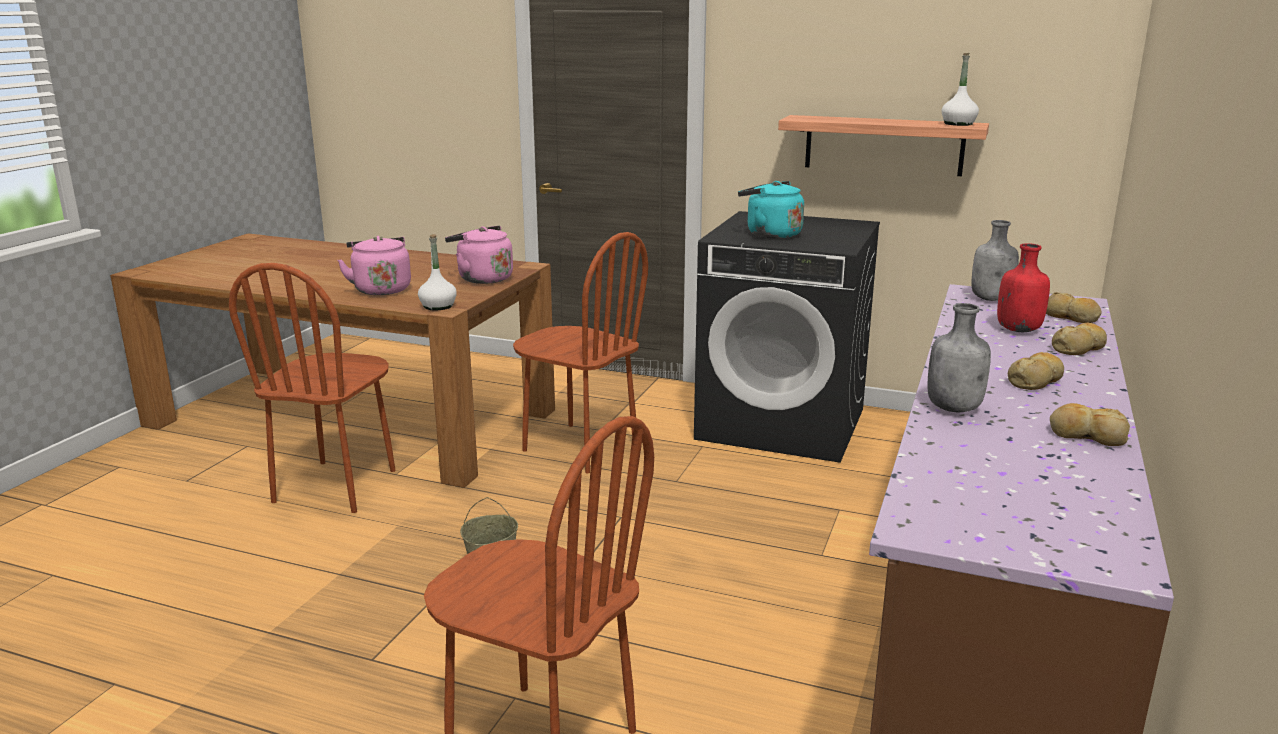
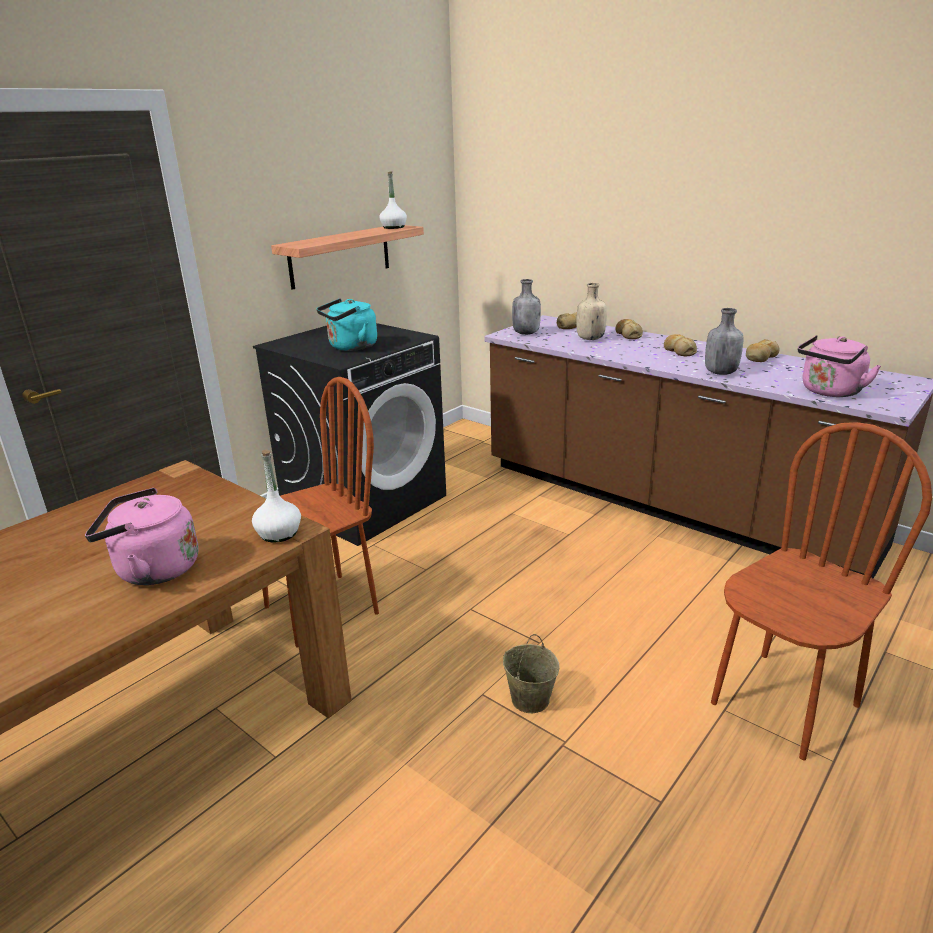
camera: 70 degrees left, 5 degrees up
(336, 486) = (267, 820): brown chair -> none
(482, 278) = (194, 500): pink kettle -> pink kettle (829, 392)
(1018, 330) = (590, 339): red bottle -> beige bottle

